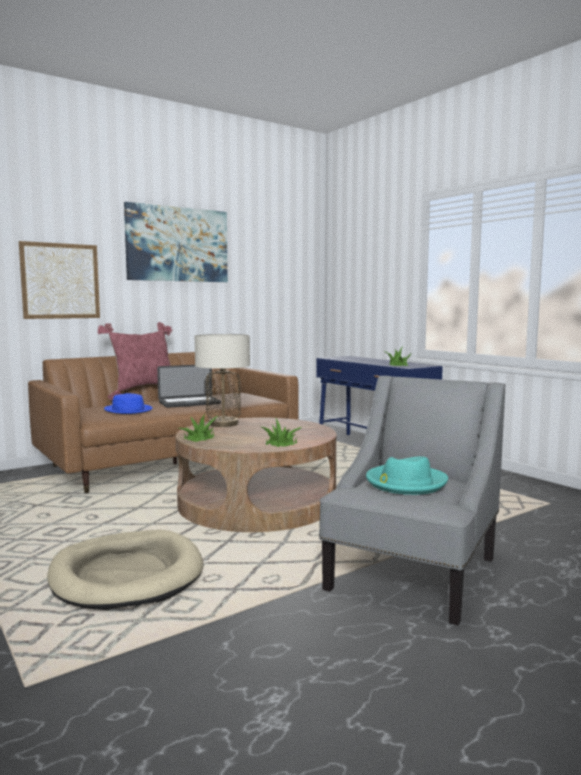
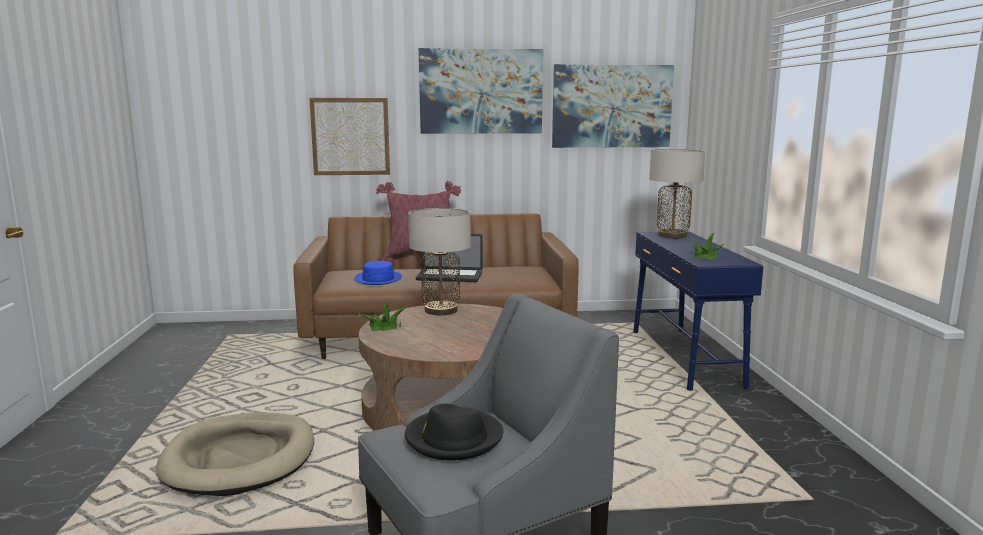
camera: 30 degrees right, 5 degrees up
(275, 262) = (611, 106): none -> picture
(281, 443) = (444, 349): potted plant -> none
(346, 358) = (672, 235): none -> table lamp
(405, 483) = (453, 438): turquoise hat -> black hat

